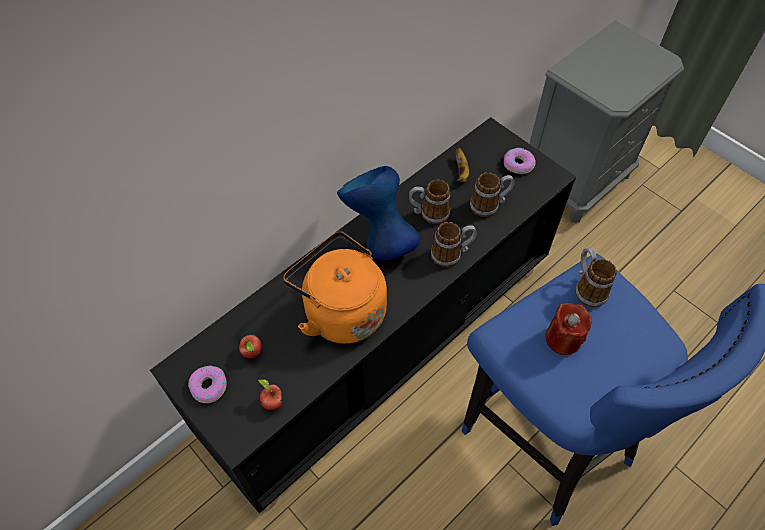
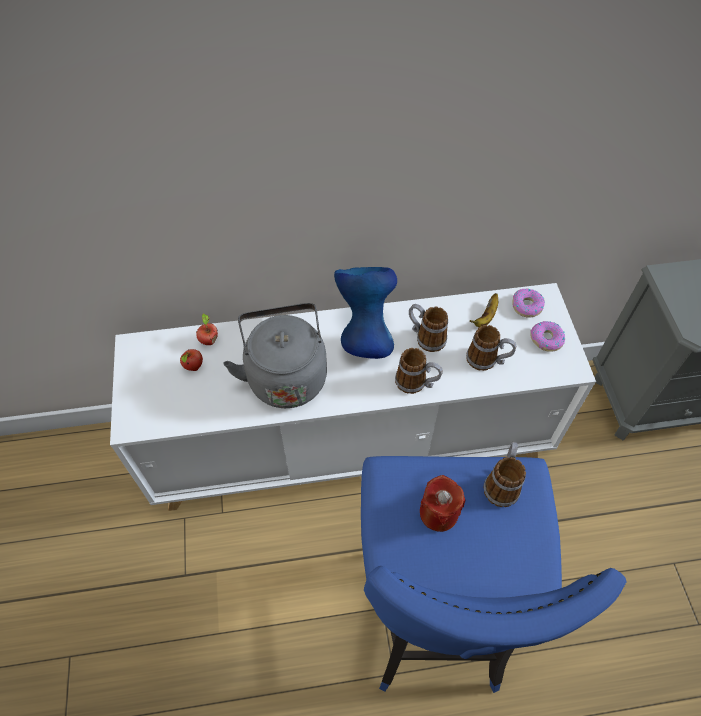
camera: 35 degrees right, 0 degrees up
(208, 386) = (143, 372): donut -> donut (526, 306)
(272, 402) = (177, 414): apple -> apple (208, 340)
(341, 311) = (285, 375): orange kettle -> grey kettle
(383, 349) = (351, 443): black cabinet -> white cabinet

